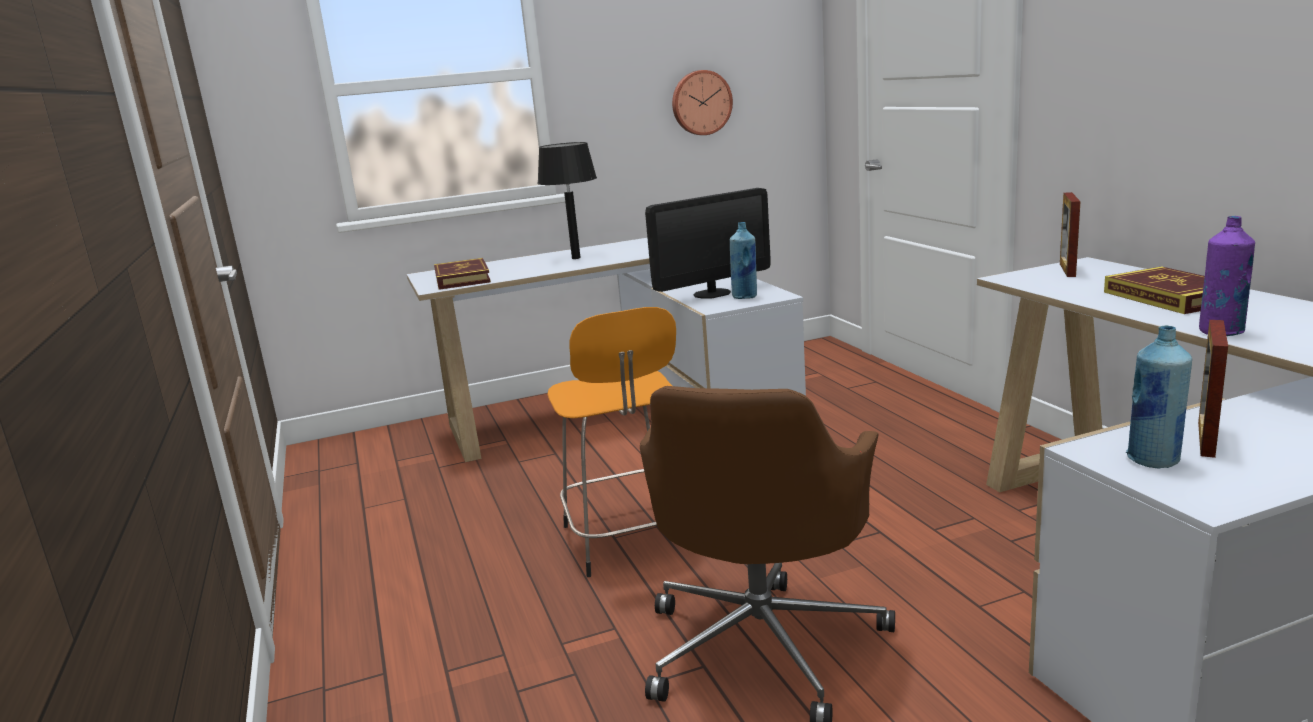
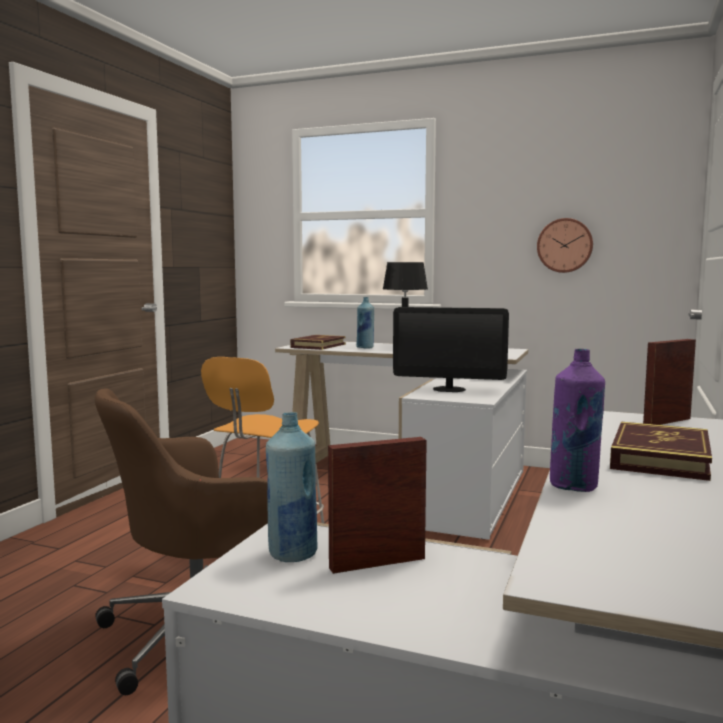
camera: 40 degrees right, 10 degrees down
(745, 297) = (459, 395): blue bottle -> blue bottle (365, 348)

